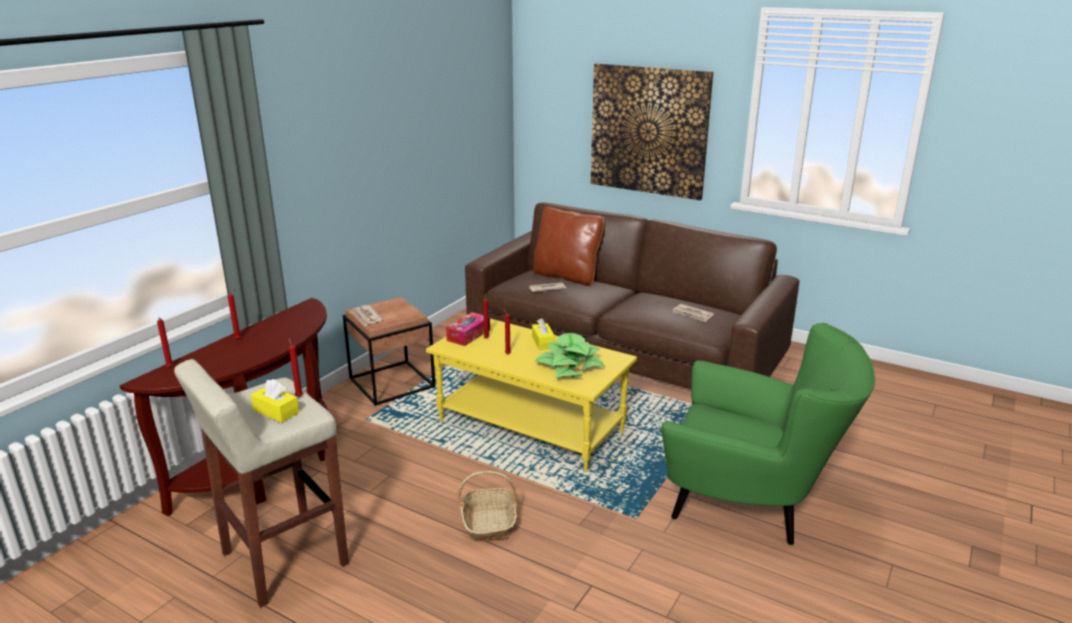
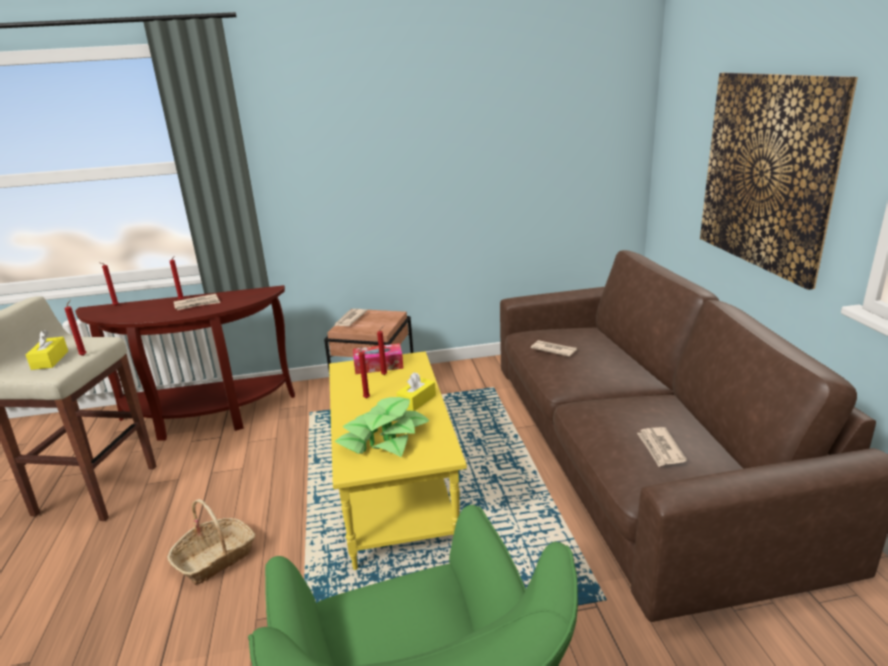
camera: 50 degrees right, 0 degrees up
(268, 336) = (197, 304): none -> newspaper
(567, 276) = (609, 346): brown pillow -> none

